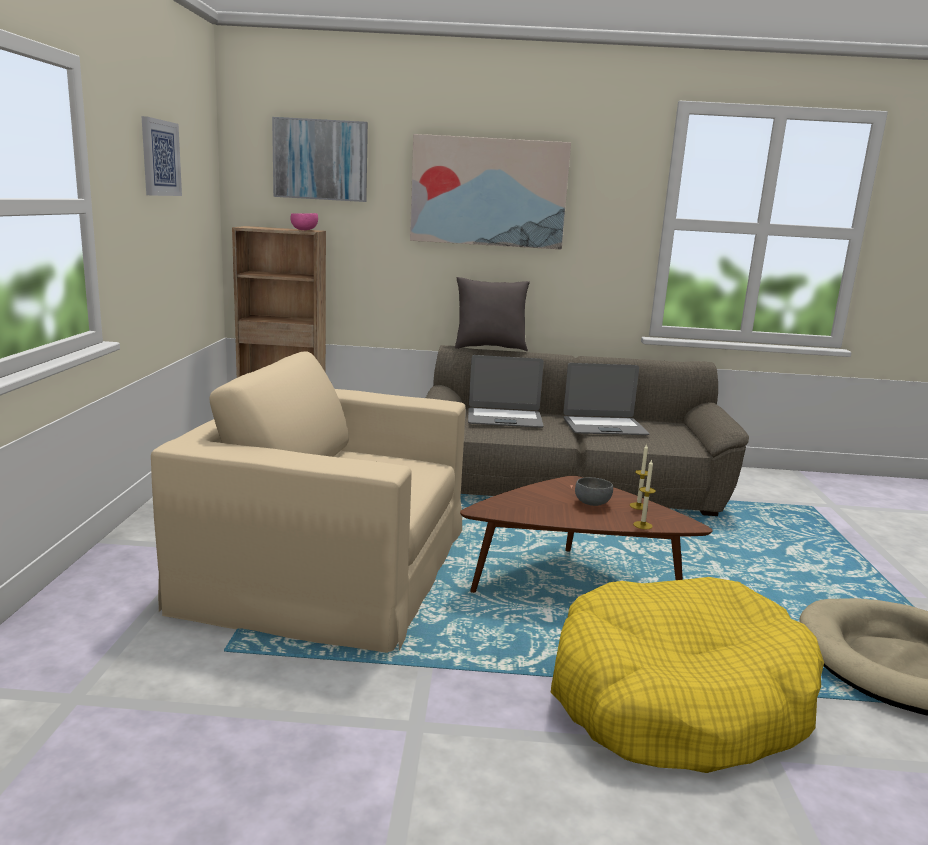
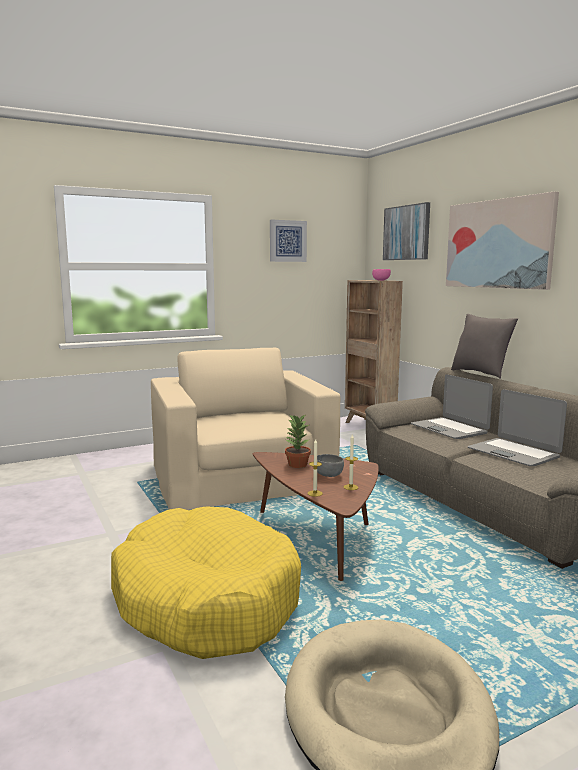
camera: 60 degrees right, 5 degrees down
(539, 506) = (297, 464): none -> potted plant

